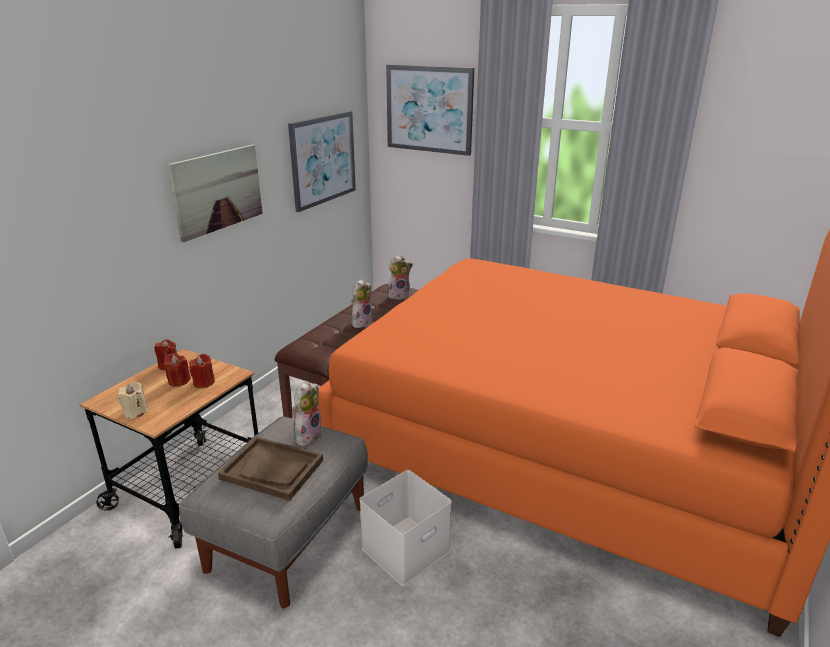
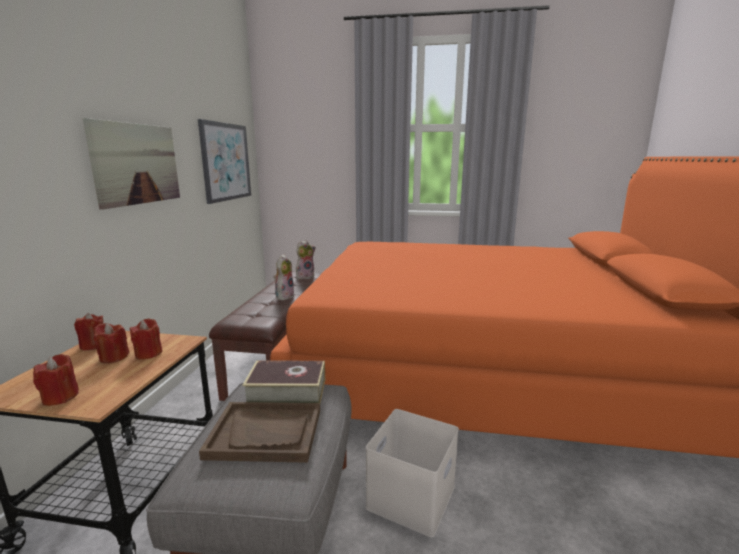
camera: 20 degrees left, 10 degrees down
(135, 412) = (60, 397): beige candle -> red candle
(307, 435) = (287, 392): plush toy -> book
(429, 109) = (311, 125): picture -> none

